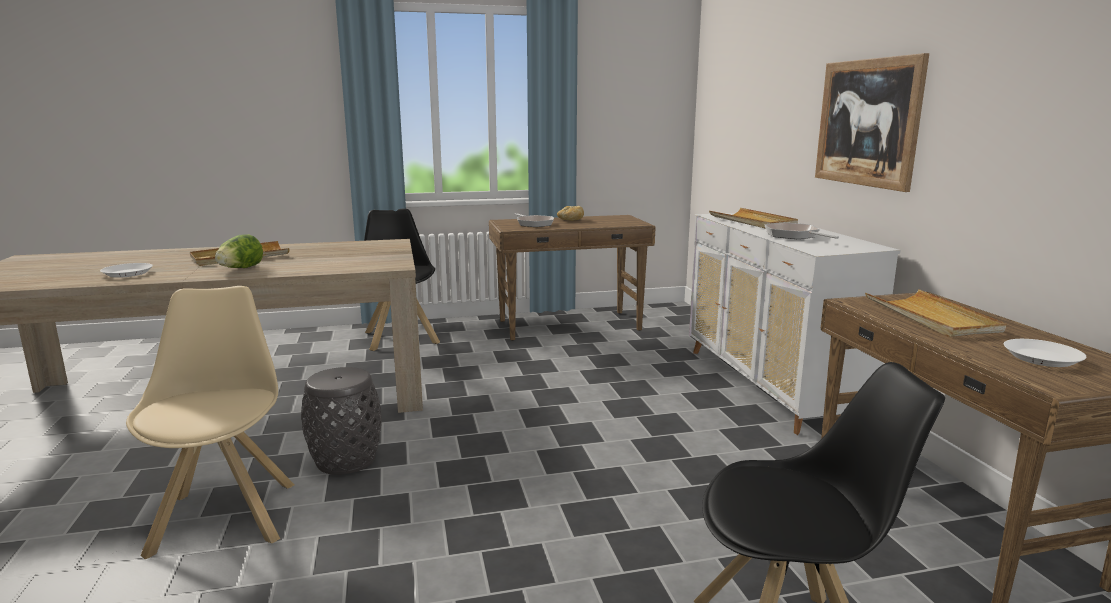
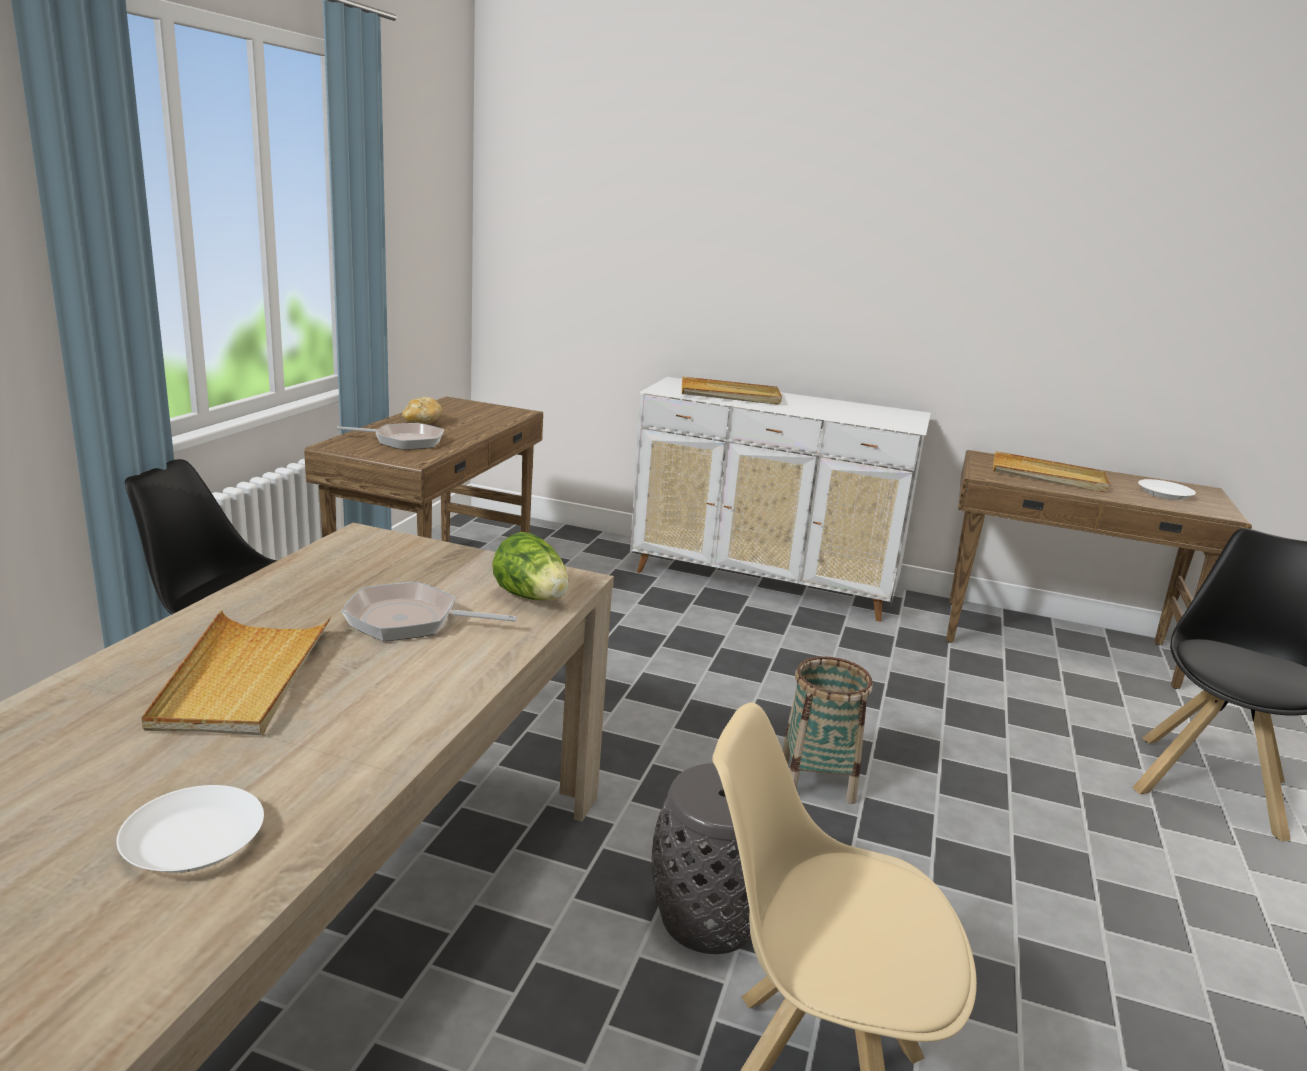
camera: 60 degrees left, 5 degrees up
(240, 269) = (379, 697): lettuce -> lettuce (532, 597)
(516, 459) = (816, 780): none -> basket
(794, 236) = (829, 411): frying pan -> frying pan (410, 621)
(867, 122) = (867, 280): picture -> none

